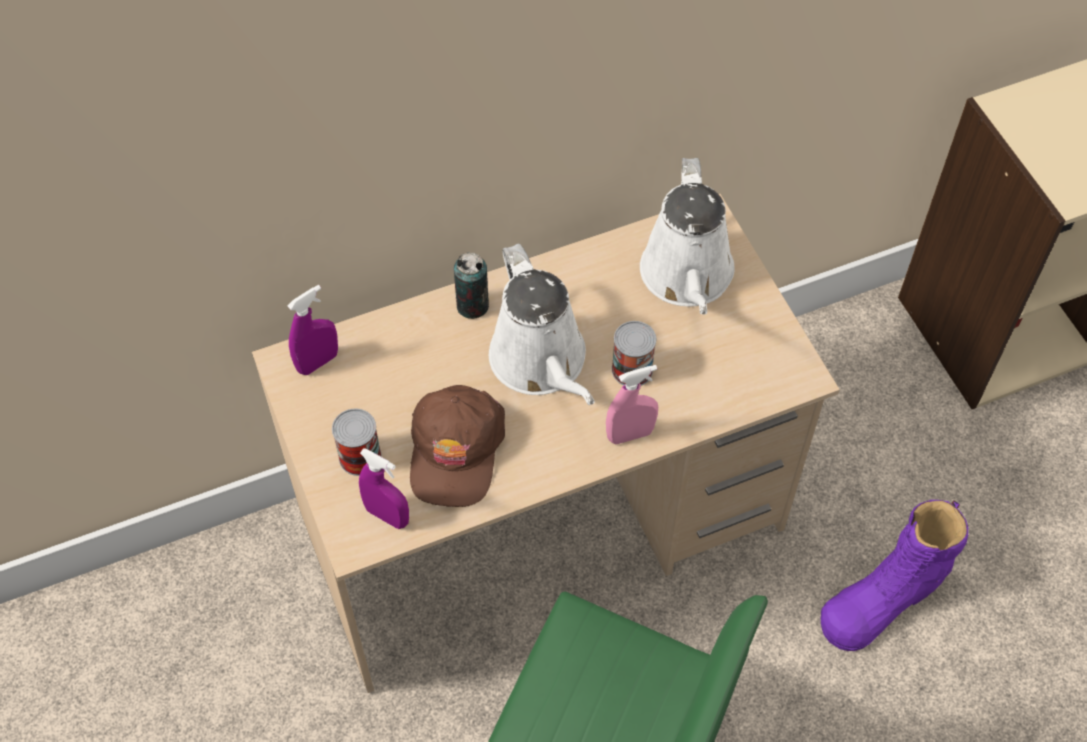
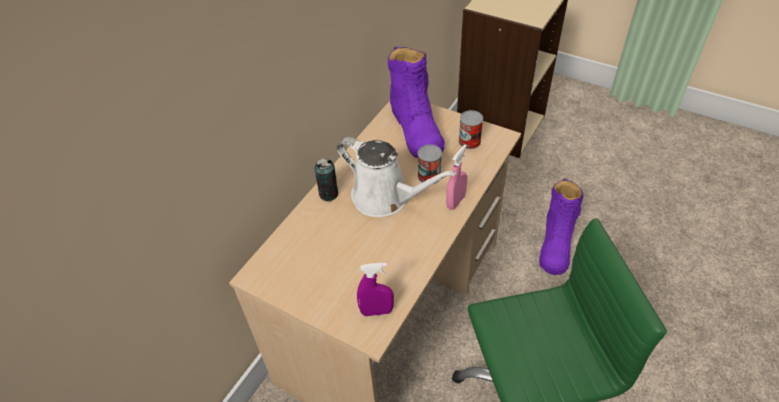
camera: 35 degrees left, 10 degrees down
(318, 362) = (271, 265): purple spray bottle -> none
(360, 457) = (335, 293): can -> can (469, 141)
(455, 451) = (382, 259): brown cap -> none
(687, 277) = (416, 128): white watering can -> purple boot

